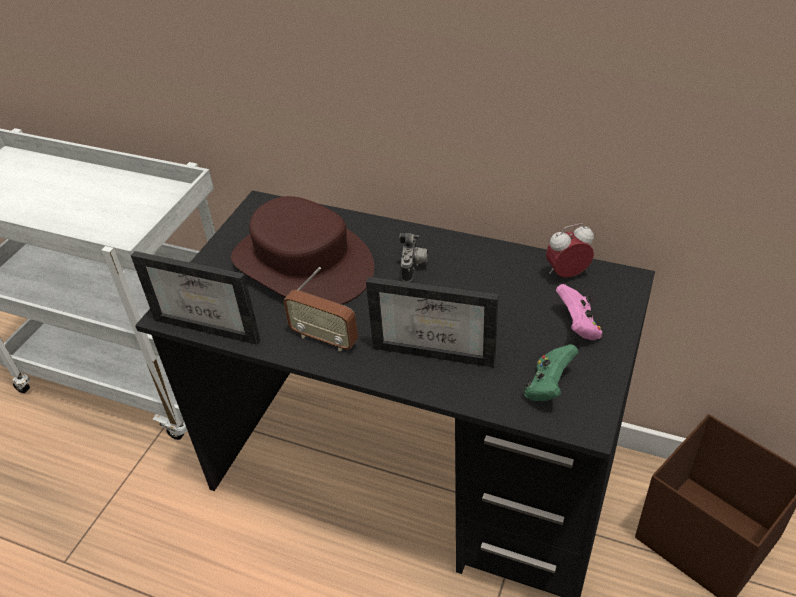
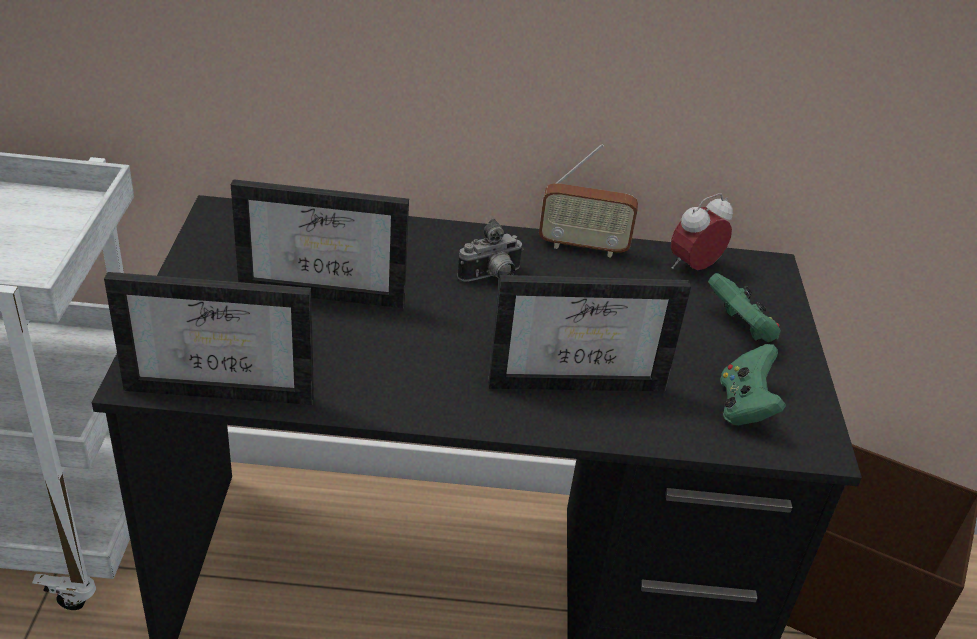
camera: 25 degrees left, 5 degrees down
(303, 263) = (328, 287): brown hat -> picture frame
(324, 339) = (411, 384): radio -> radio (583, 247)
(414, 267) = (491, 277): camera -> camera turned 75 degrees clockwise
(578, 326) = (741, 328): pink game controller -> green game controller

